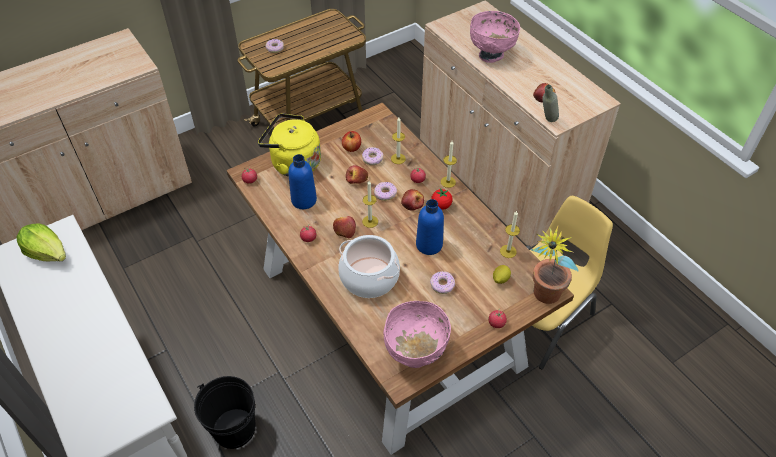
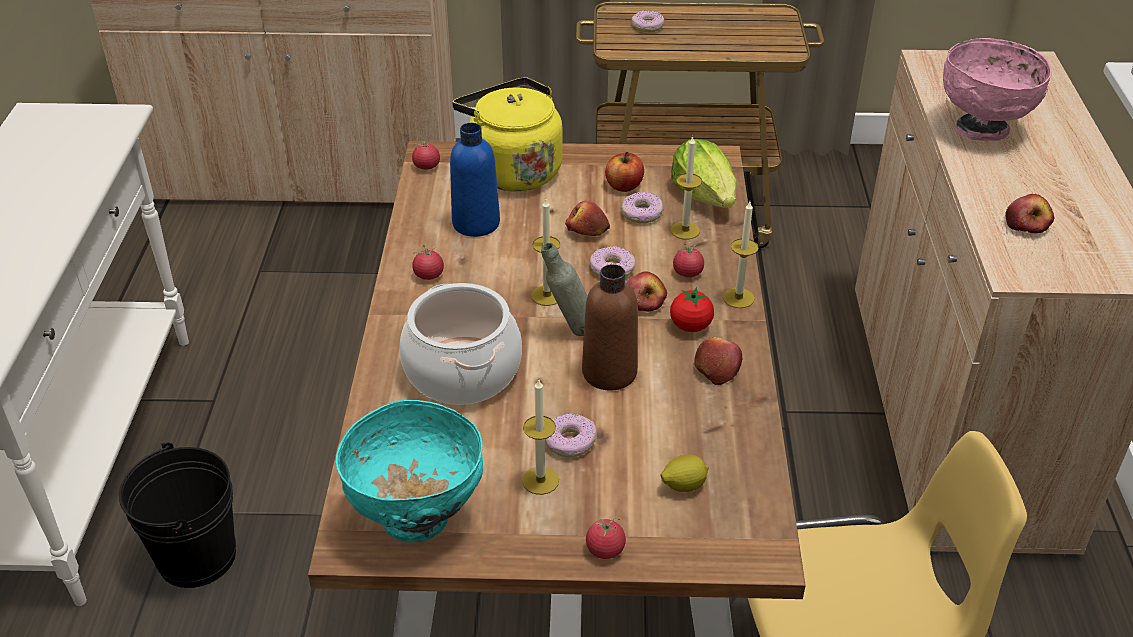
camera: 35 degrees right, 10 degrees down
(48, 253) = (74, 133): lettuce -> lettuce (705, 196)
(344, 230) = (494, 289): apple -> apple (717, 368)
(415, 354) = (416, 518): pink bowl -> turquoise bowl
(429, 245) = (609, 372): blue bottle -> brown bottle
(508, 251) = (743, 450): candle -> candle (540, 480)
(542, 298) = (734, 557): potted plant -> none
(547, 121) = (994, 263): grey bottle -> grey bottle (570, 331)

